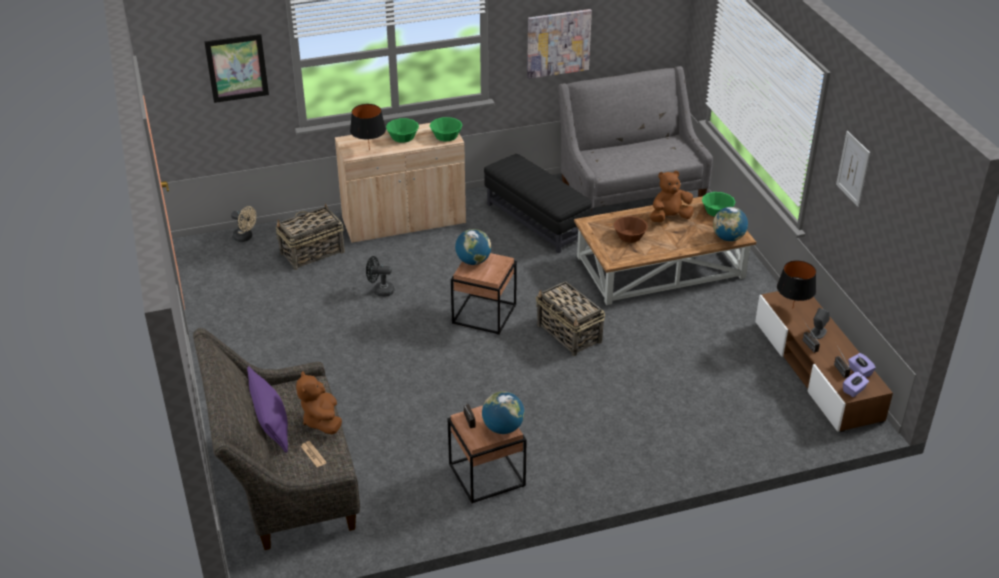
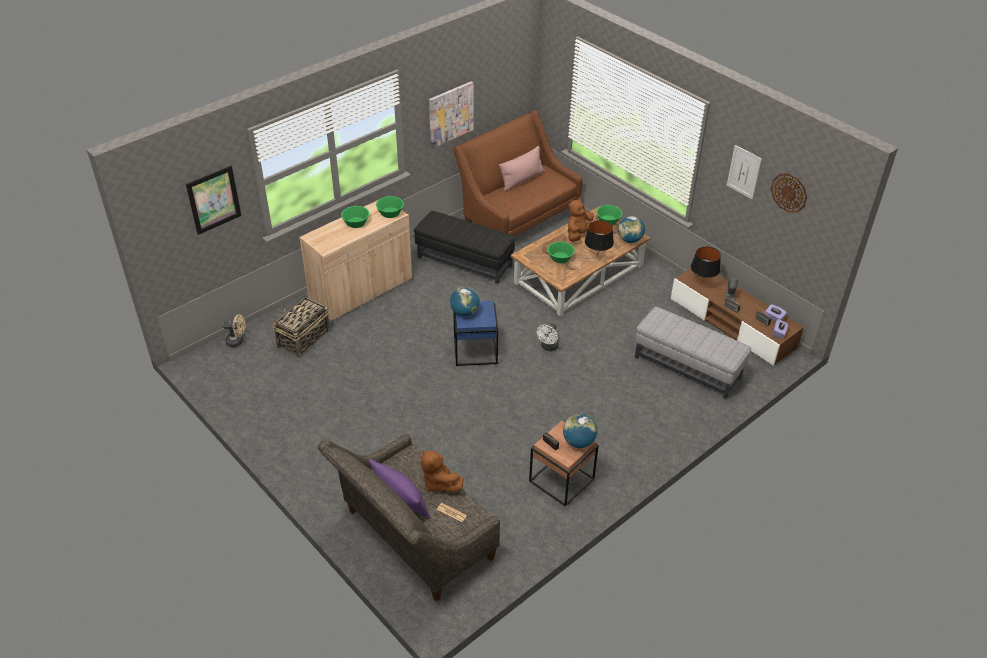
camera: 25 degrees left, 5 degrees up
(369, 150) = (337, 241): black table lamp -> black table lamp (597, 257)
(380, 291) = (381, 355): black fan -> none
(484, 314) = (475, 350): brown side table -> blue side table
(569, 334) = (548, 347): basket -> white fan
(629, 190) = (517, 217): grey sofa -> brown sofa
(629, 236) = (560, 257): brown bowl -> green bowl
(640, 144) = (522, 180): none -> pink pillow
(723, 402) = (687, 367): none -> grey ottoman
(892, 202) = (789, 192): none -> wall clock

